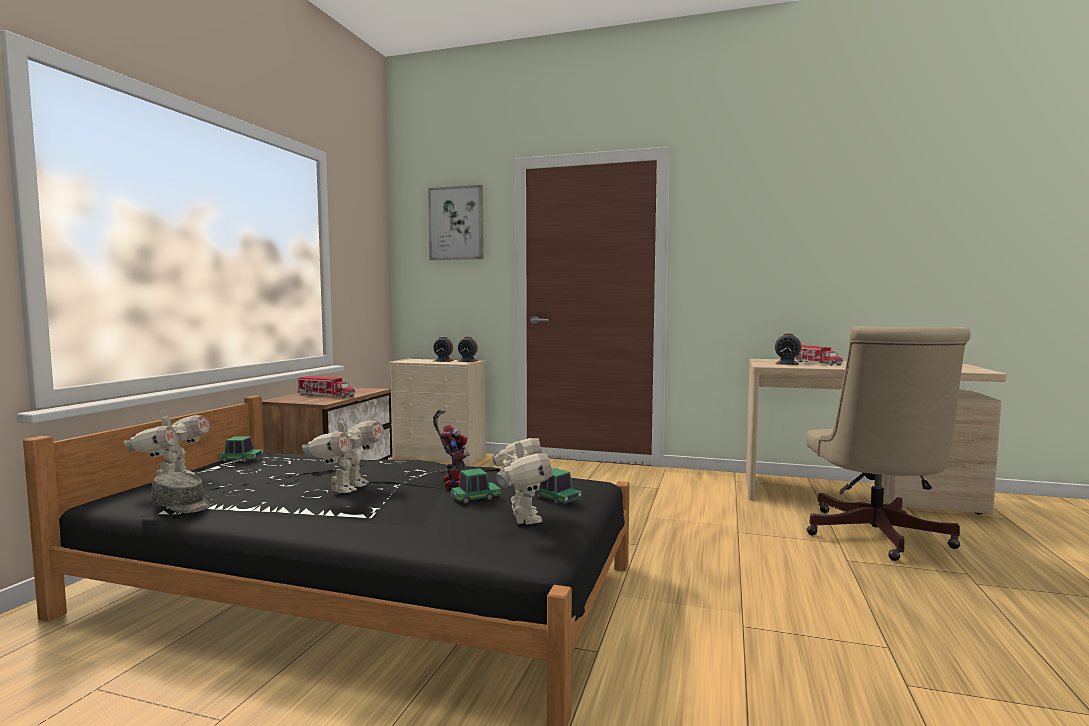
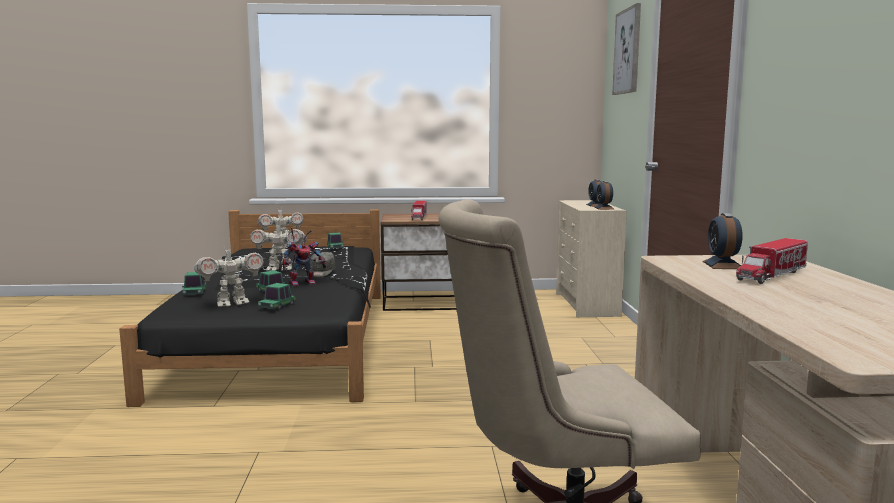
camera: 70 degrees right, 5 degrees up
(182, 506) = (237, 256): grey cap -> grey cap (321, 272)
(427, 537) = (195, 293): none -> toy car

